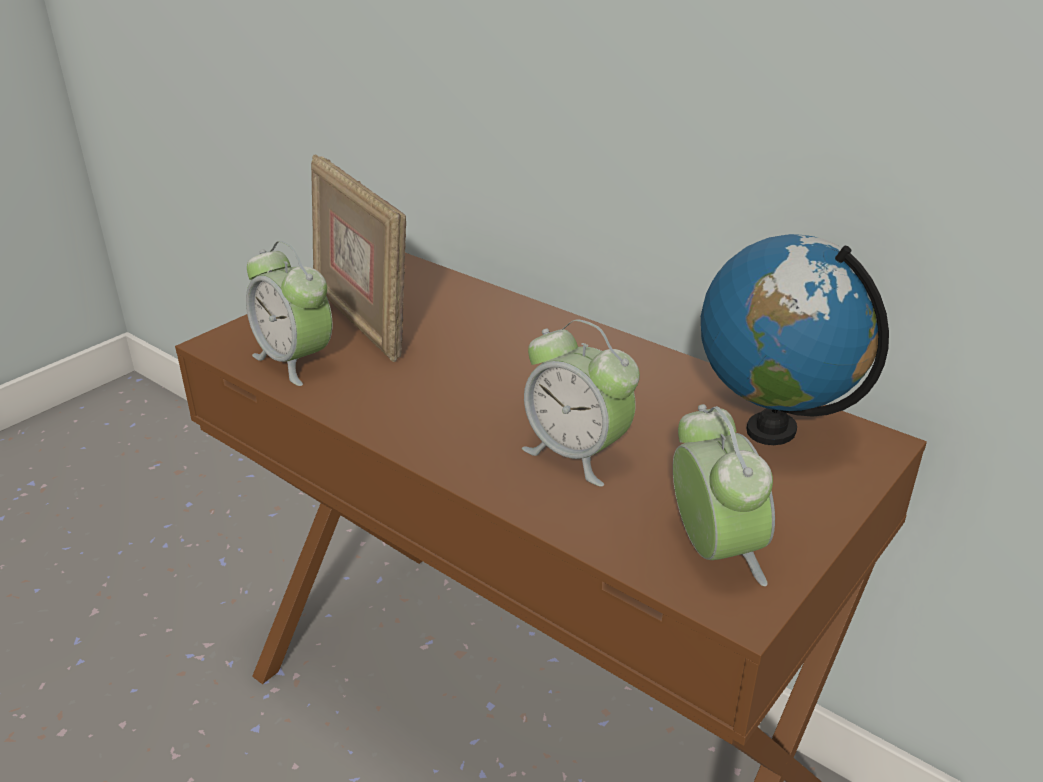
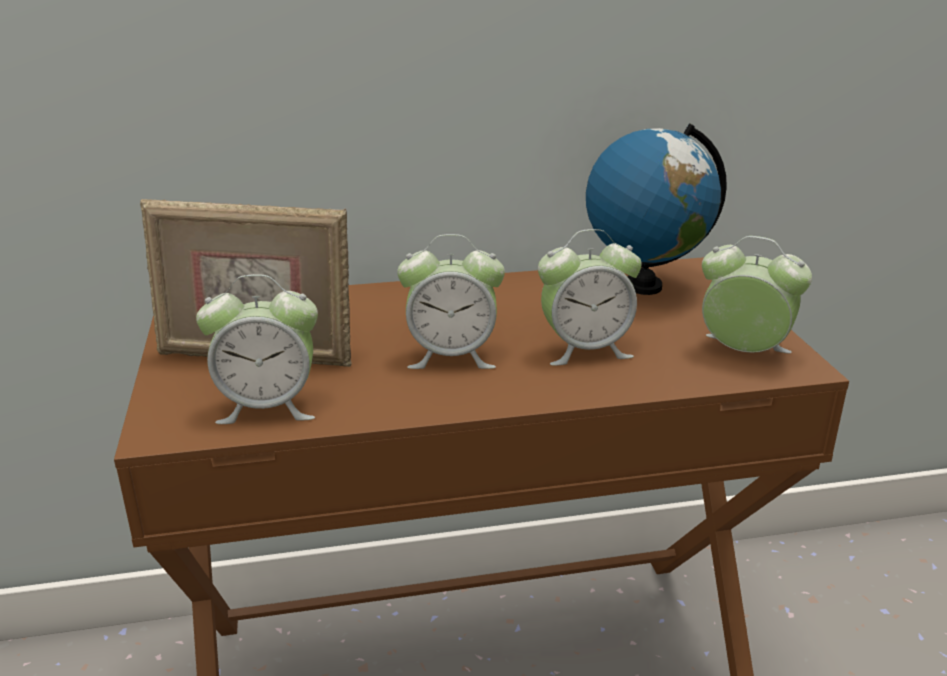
camera: 50 degrees left, 5 degrees down
(470, 395) = (452, 356): none -> alarm clock

